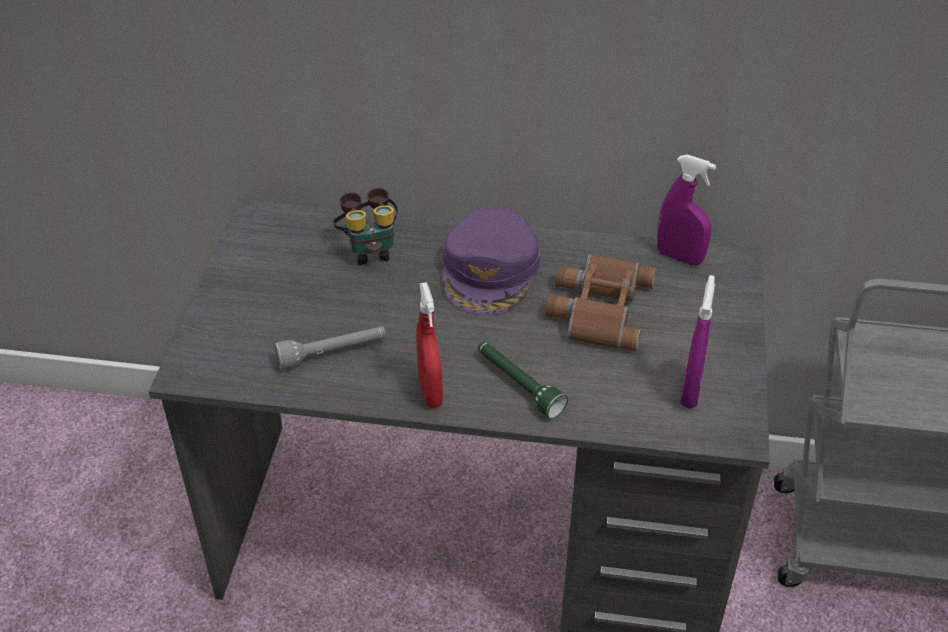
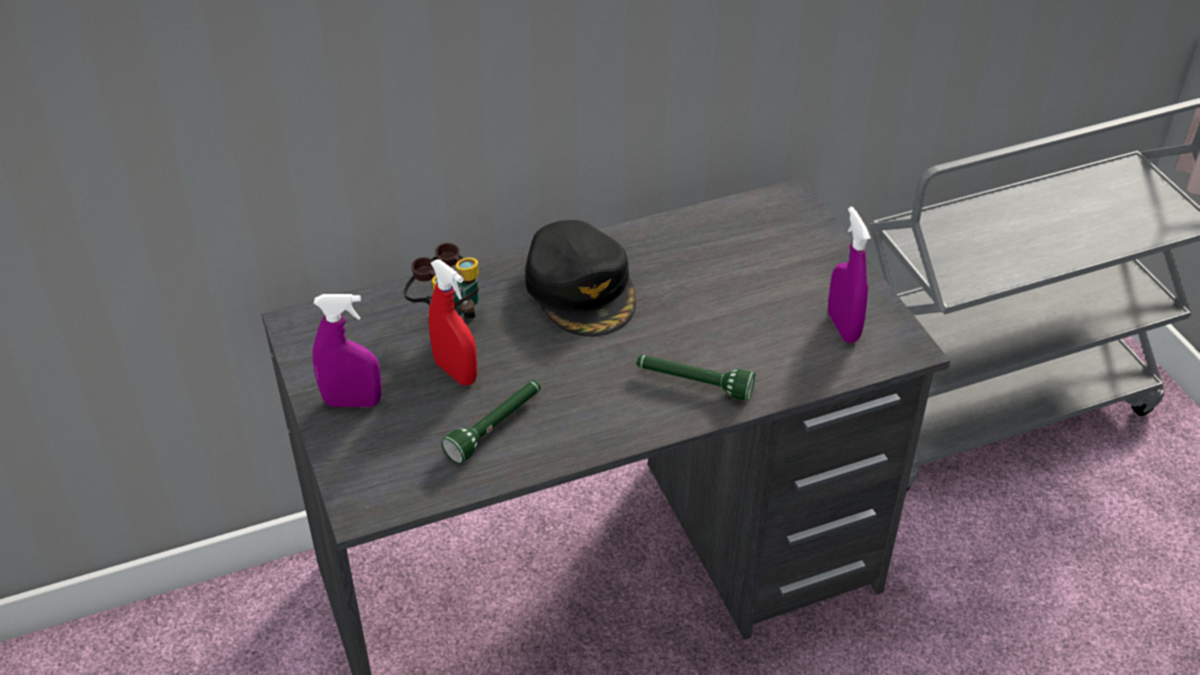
camera: 30 degrees left, 0 degrees up
(332, 353) = (496, 427): grey flashlight -> green flashlight
(430, 391) = (619, 423): red spray bottle -> red spray bottle (455, 372)
(491, 270) = (581, 288): purple cap -> black cap
(597, 307) = (706, 284): brown binoculars -> none
(679, 257) = (740, 211): purple spray bottle -> purple spray bottle (352, 402)

